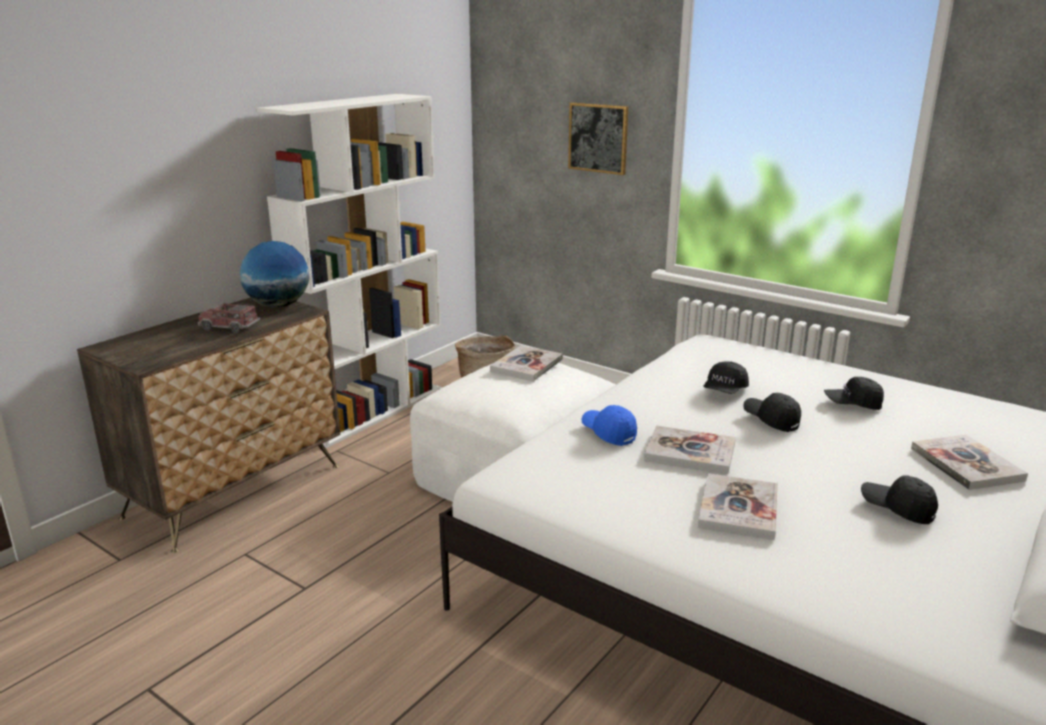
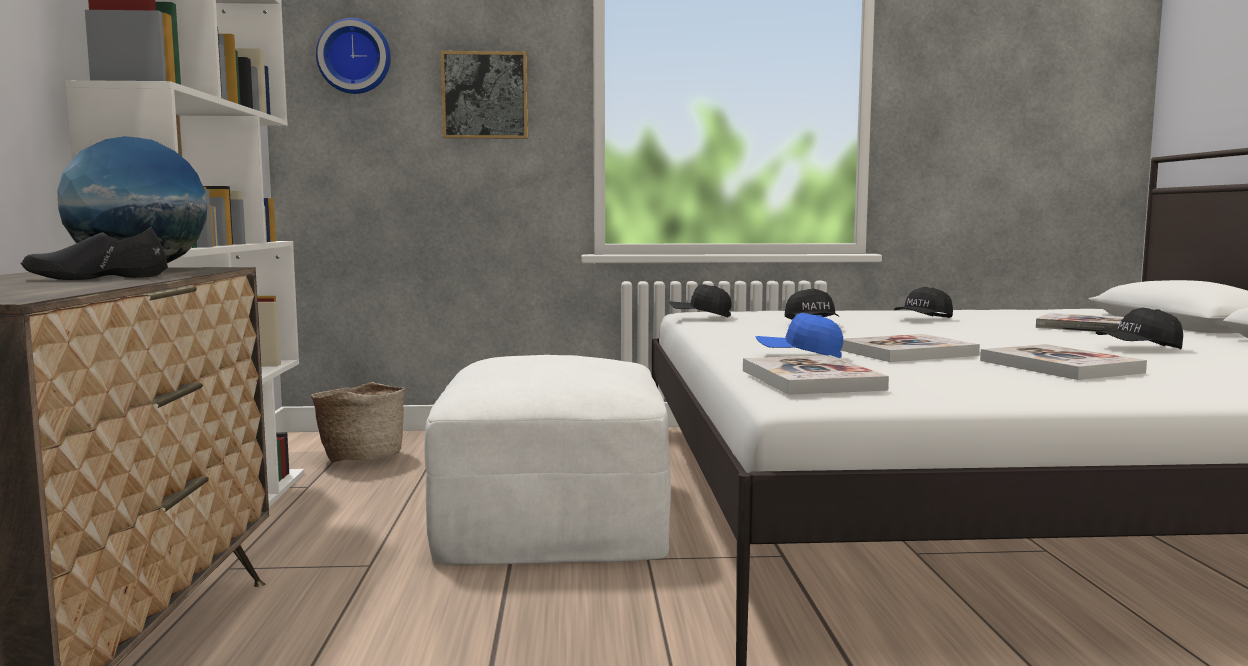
camera: 40 degrees left, 15 degrees down
(229, 327) = (97, 278): toy truck -> black shoe
(520, 103) = (355, 57): none -> wall clock
(527, 365) = (535, 353): book -> book (811, 380)
(771, 420) = (901, 330): black cap -> black cap (700, 315)

